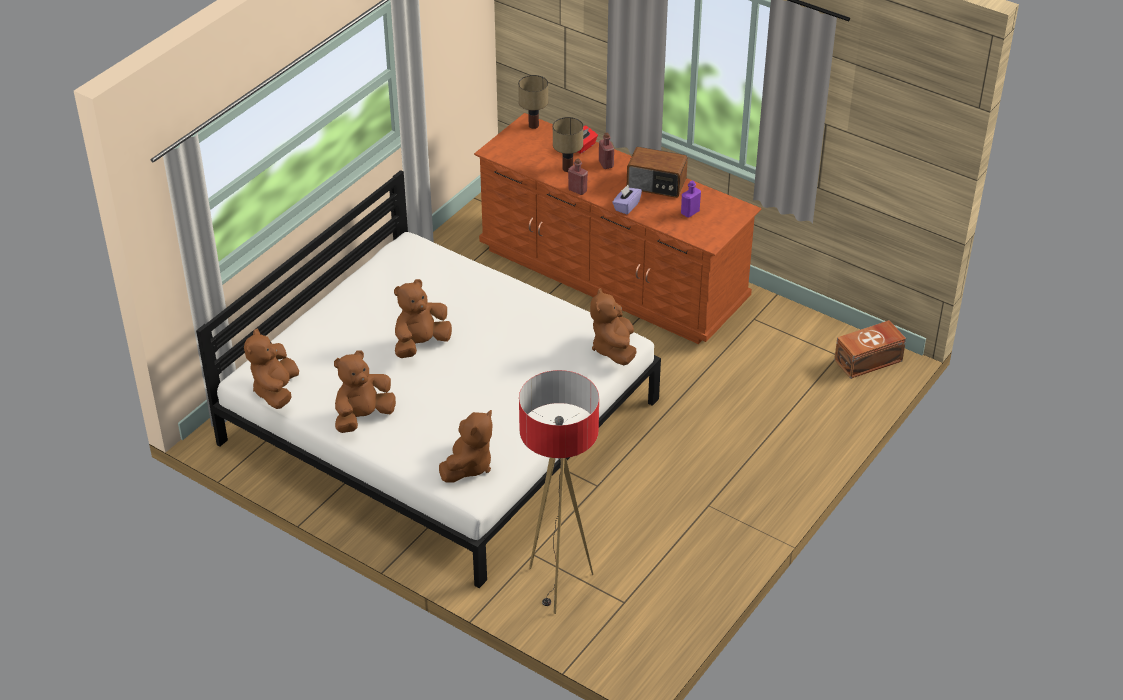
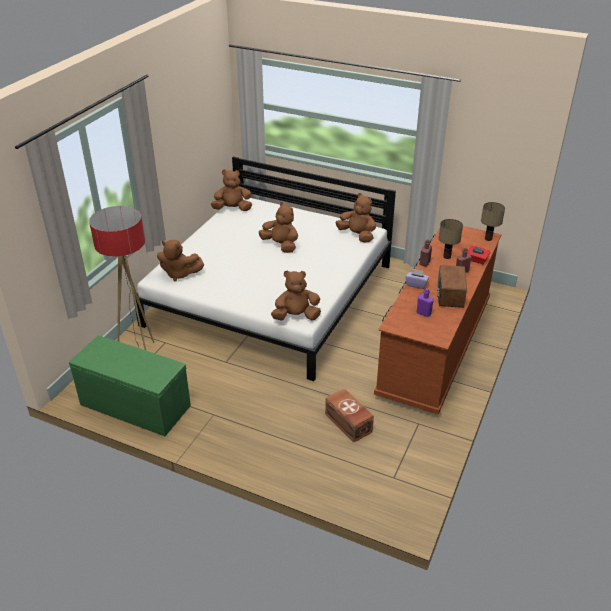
camera: 80 degrees right, 5 degrees down
(363, 417) = (216, 236): brown plush toy -> brown plush toy (357, 235)
(675, 592) = (134, 405): none -> green bench
(869, 360) = (394, 499): brown storage box -> brown storage box (348, 423)

